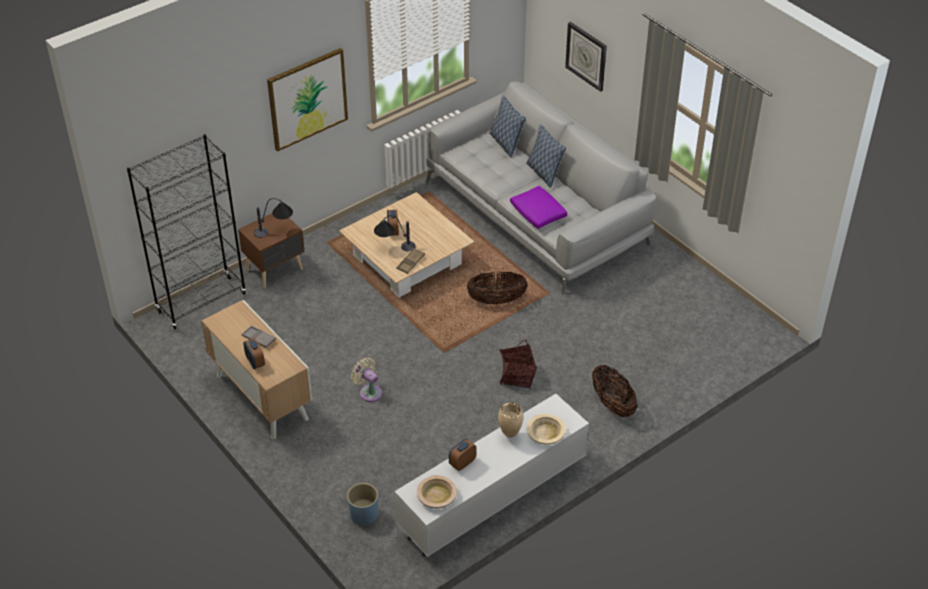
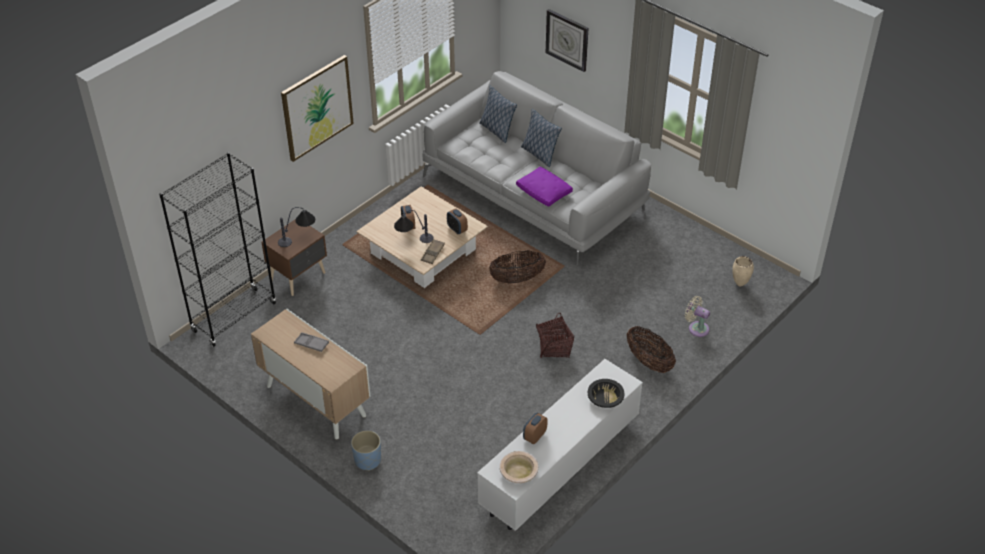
camera: 10 degrees left, 0 degrees up
(255, 362) = (314, 367): alarm clock -> alarm clock (457, 229)
(363, 514) = (442, 499): blue planter -> blue planter (367, 460)
(369, 392) = (418, 381): beige fan -> beige fan (696, 328)
(509, 435) = (572, 404): beige vase -> beige vase (739, 284)
(545, 434) = (605, 398): beige bowl -> black bowl

